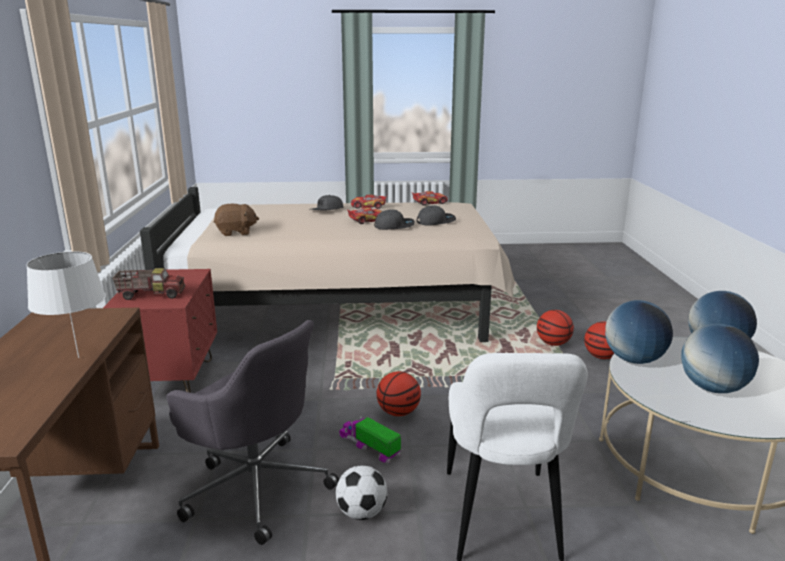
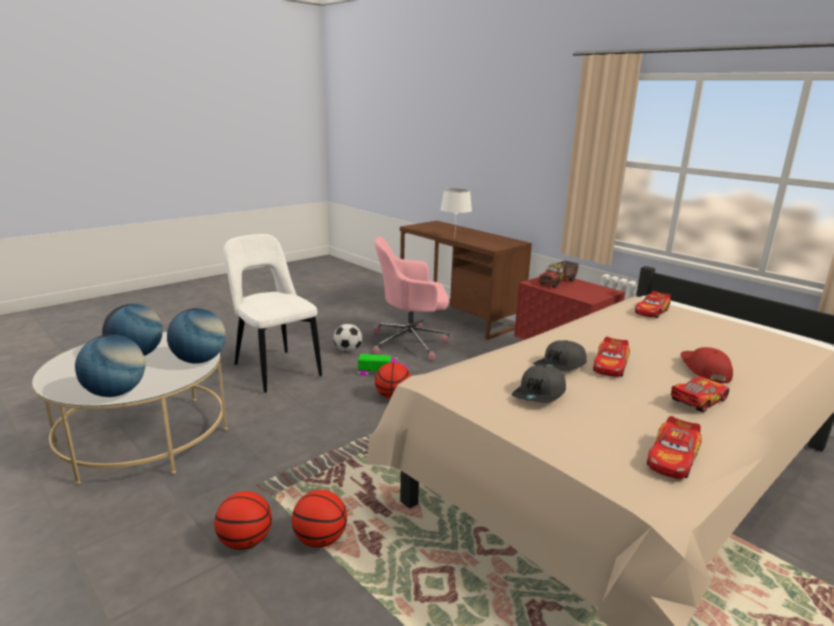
camera: 140 degrees right, 0 degrees up
(236, 232) = (652, 311): brown plush toy -> toy car
(256, 486) = (411, 343): grey office chair -> pink office chair
(327, 210) = (704, 370): grey cap -> red cap

